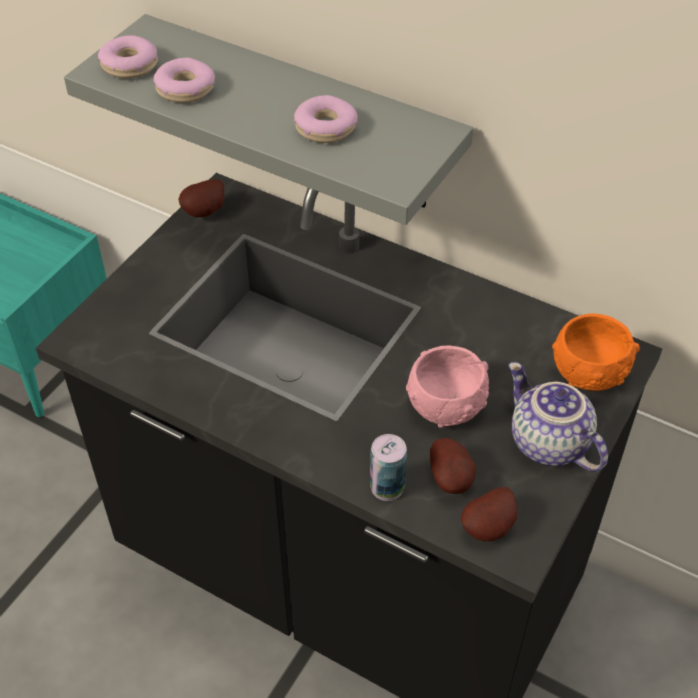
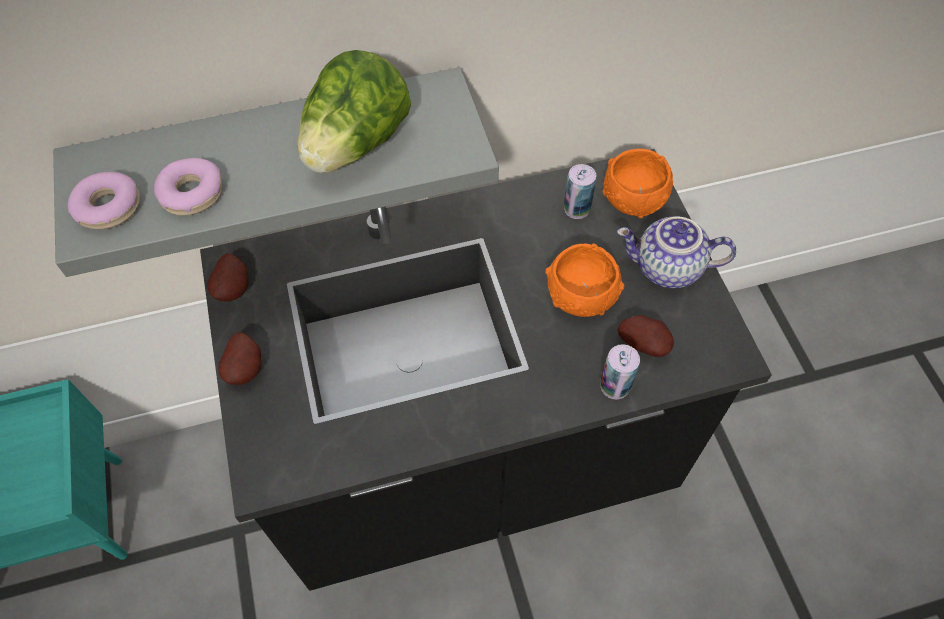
camera: 45 degrees left, 10 degrees up
(326, 128) = (356, 145): donut -> lettuce
(446, 405) = (581, 295): pink bowl -> orange bowl
(490, 528) = (702, 356): potato -> potato (247, 368)
(527, 342) = (576, 209): none -> can

